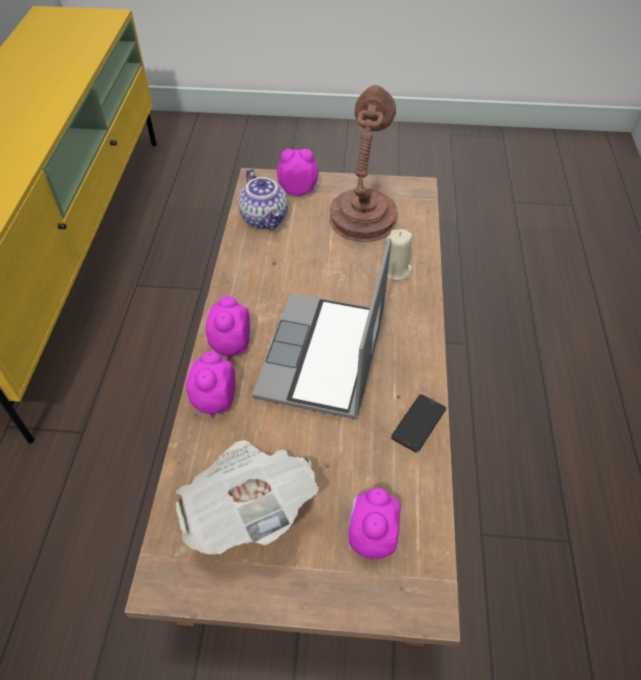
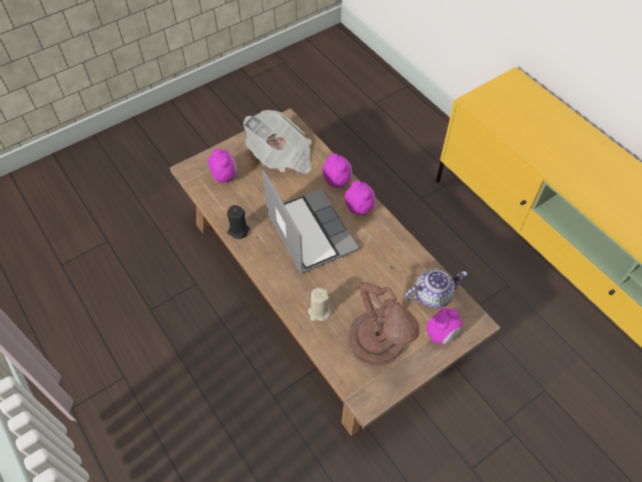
camera: 140 degrees right, 5 degrees up
(266, 218) = (432, 295): teapot -> teapot turned 135 degrees clockwise
(418, 423) = (238, 230): phone -> black candle

